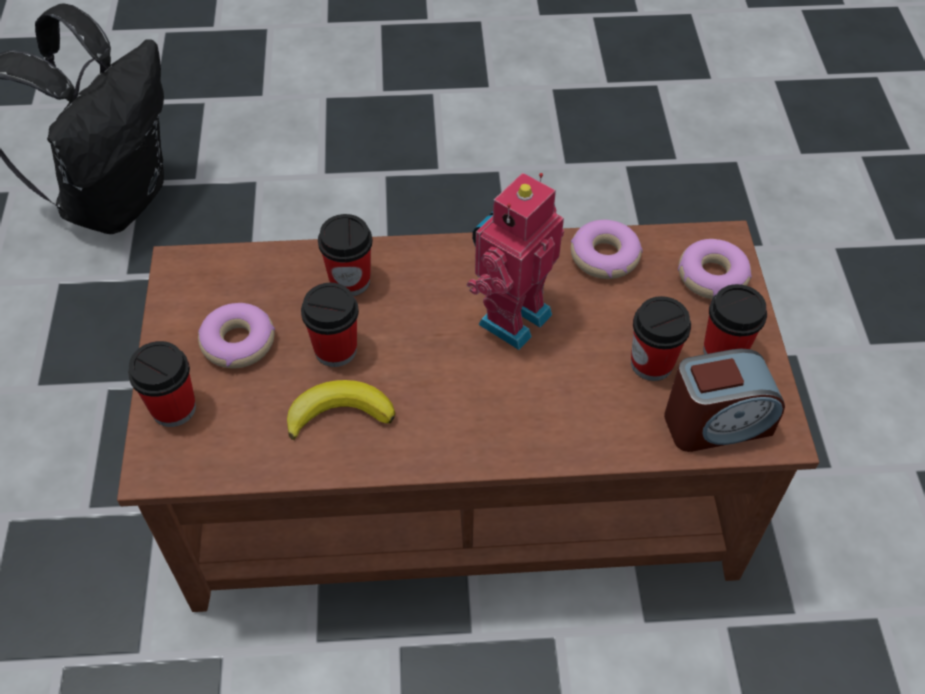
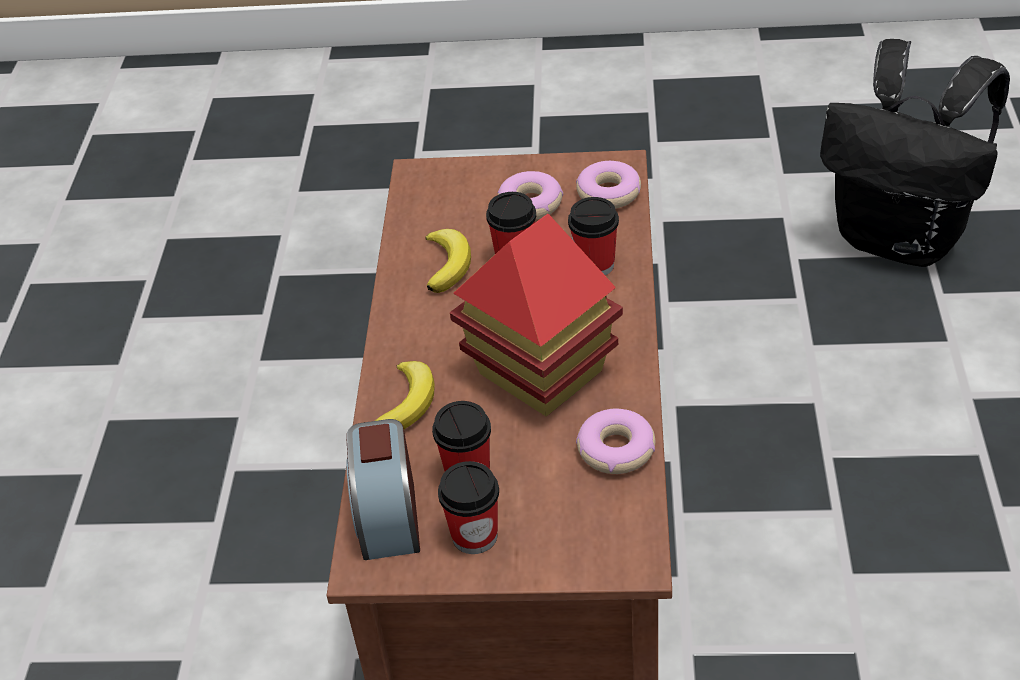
camera: 100 degrees right, 10 degrees down
(173, 408) = (468, 176): cup -> none
(511, 317) = (540, 372): toy robot -> toy house
(563, 425) = (407, 402): none -> banana
(711, 276) = (581, 540): donut -> donut (608, 193)

